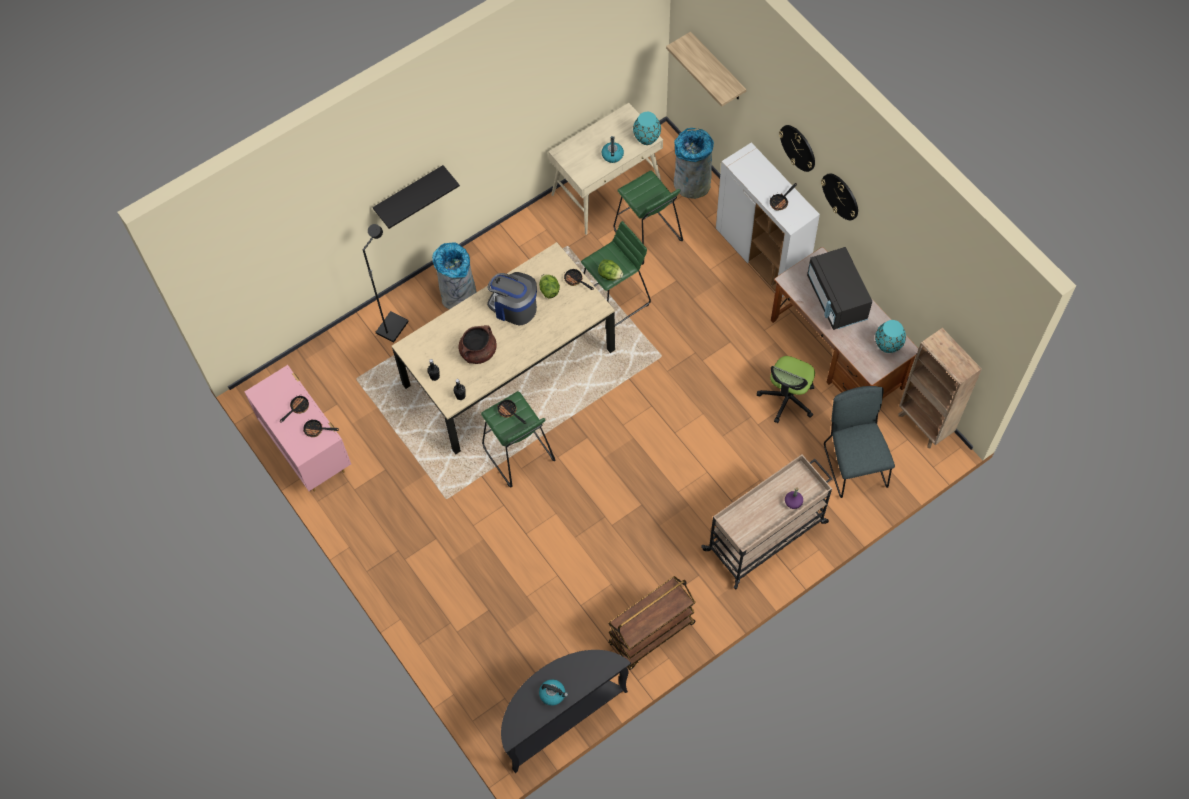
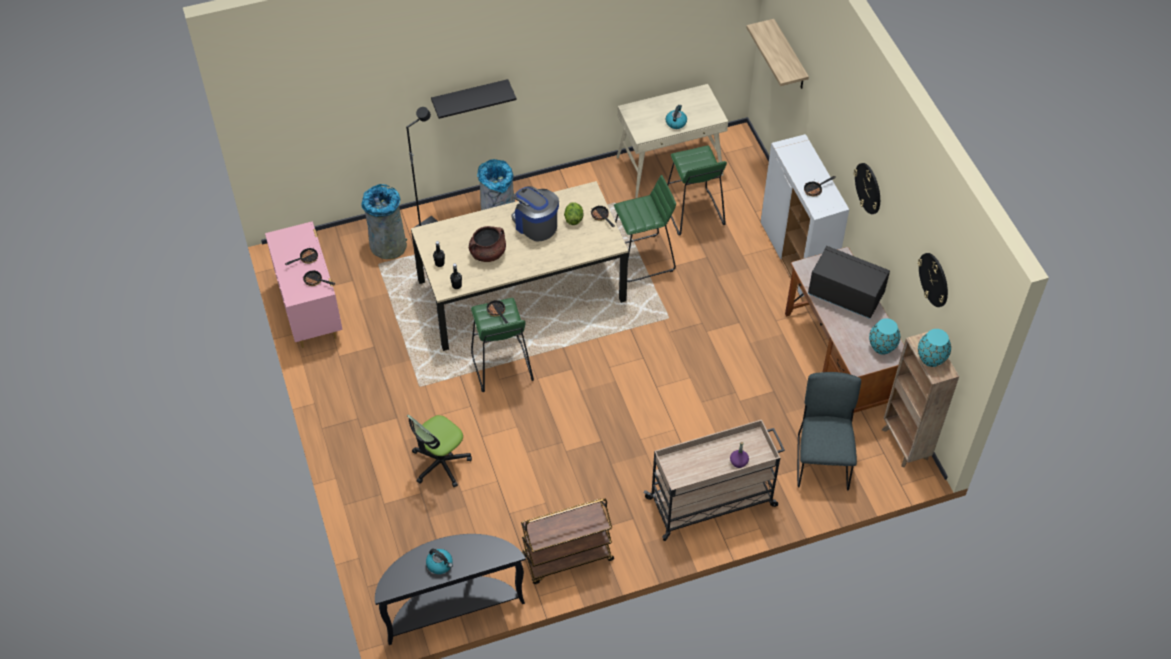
camera: 15 degrees right, 10 degrees down
(610, 275) = (636, 222): lettuce -> none
(647, 138) = (713, 116): turquoise vase -> turquoise vase (931, 359)
(691, 183) = (751, 179): grey trash can -> grey trash can (388, 245)
(787, 399) = (776, 386): office chair -> office chair (440, 464)
(798, 147) = (841, 137): wall clock -> wall clock (934, 279)
(836, 299) = (845, 294): black microwave -> black microwave turned 120 degrees clockwise

